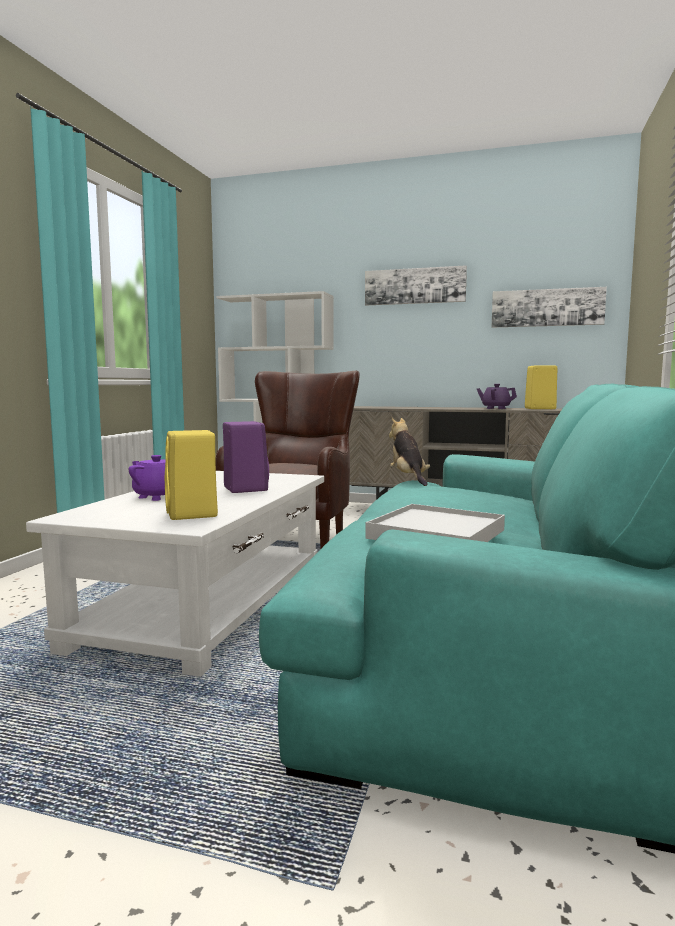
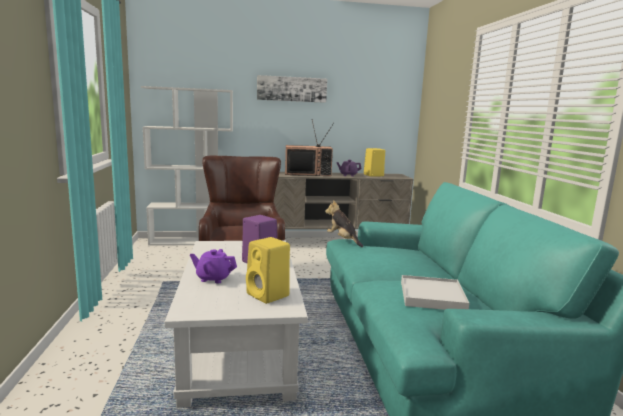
camera: 25 degrees left, 5 degrees up
(434, 407) = (308, 173): none -> television
(547, 308) = (375, 110): picture -> none

